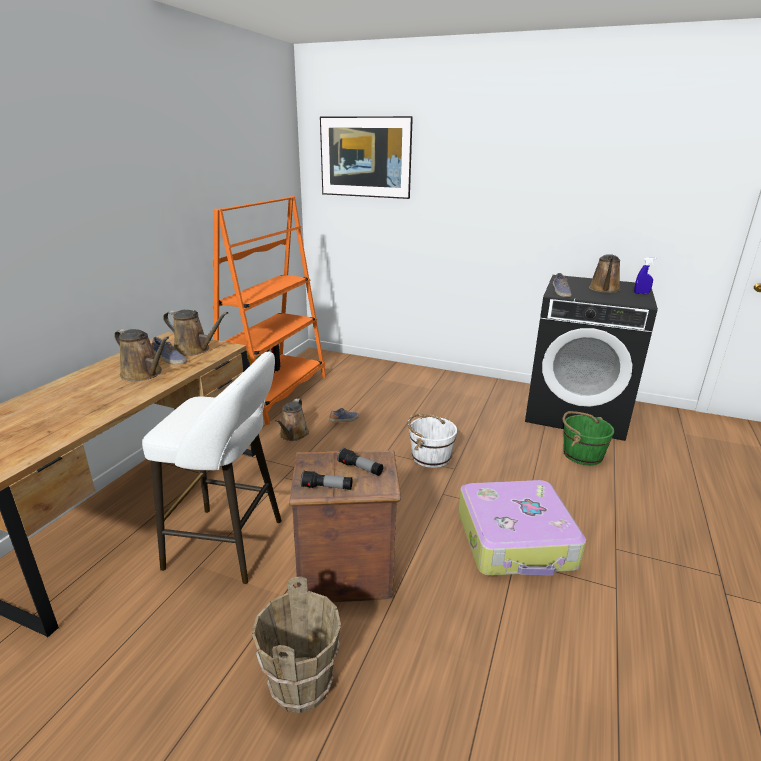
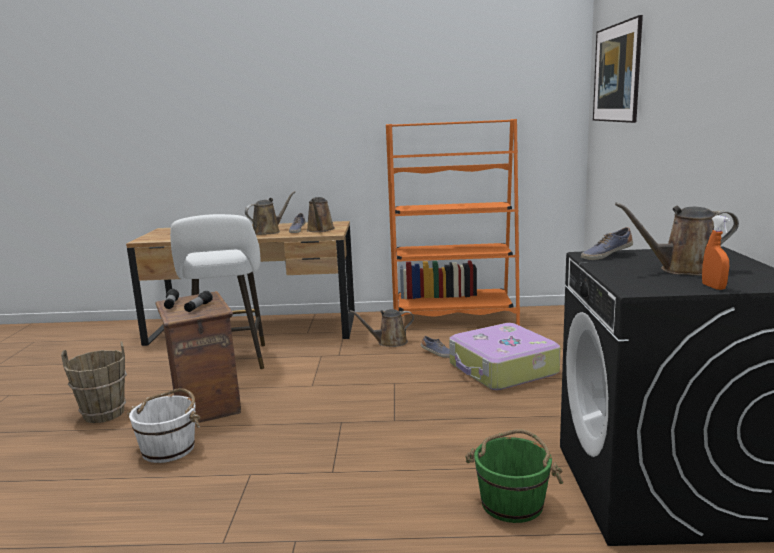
camera: 70 degrees right, 10 degrees down
(144, 374) = (268, 231): brown watering can -> brown watering can turned 150 degrees counterclockwise
(430, 456) = (407, 404): white bucket -> white bucket (169, 449)
(516, 540) = (282, 472): suitcase -> suitcase (502, 369)
(641, 293) = (713, 287): blue spray bottle -> orange spray bottle

